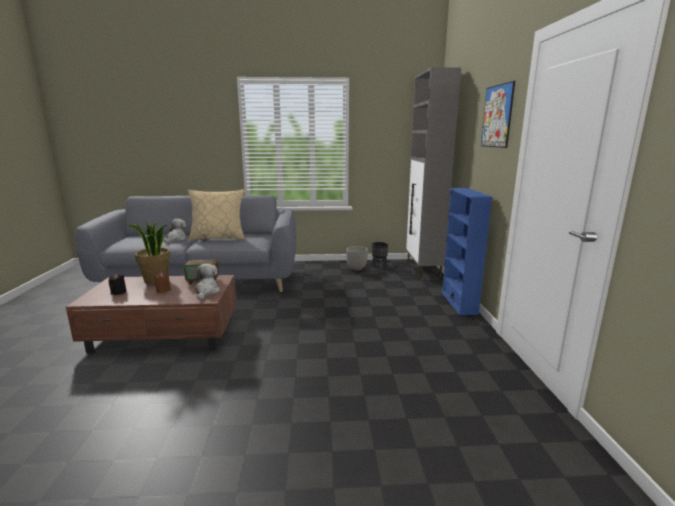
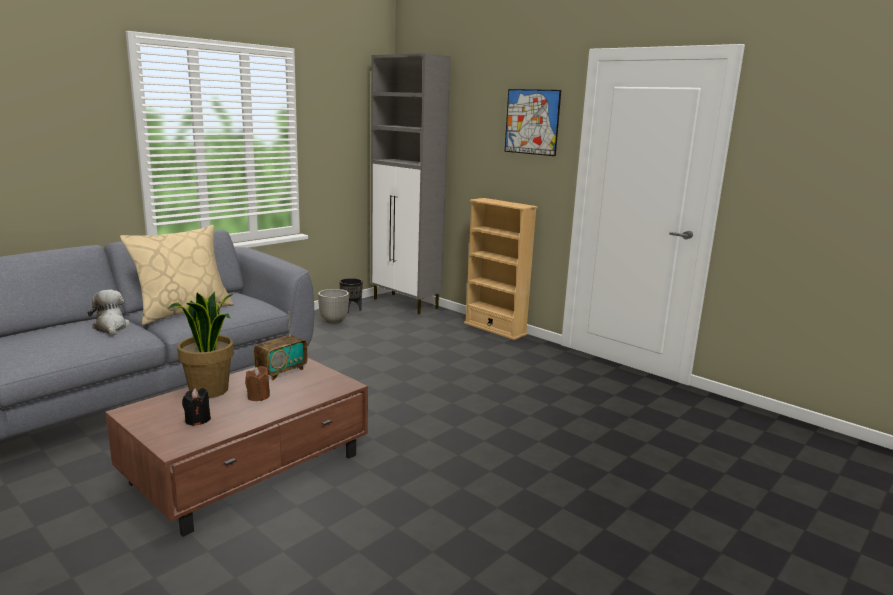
camera: 45 degrees left, 0 degrees up
(206, 292) = (321, 380): plush toy -> none
(459, 302) = (495, 329): blue bookcase -> beige bookcase

